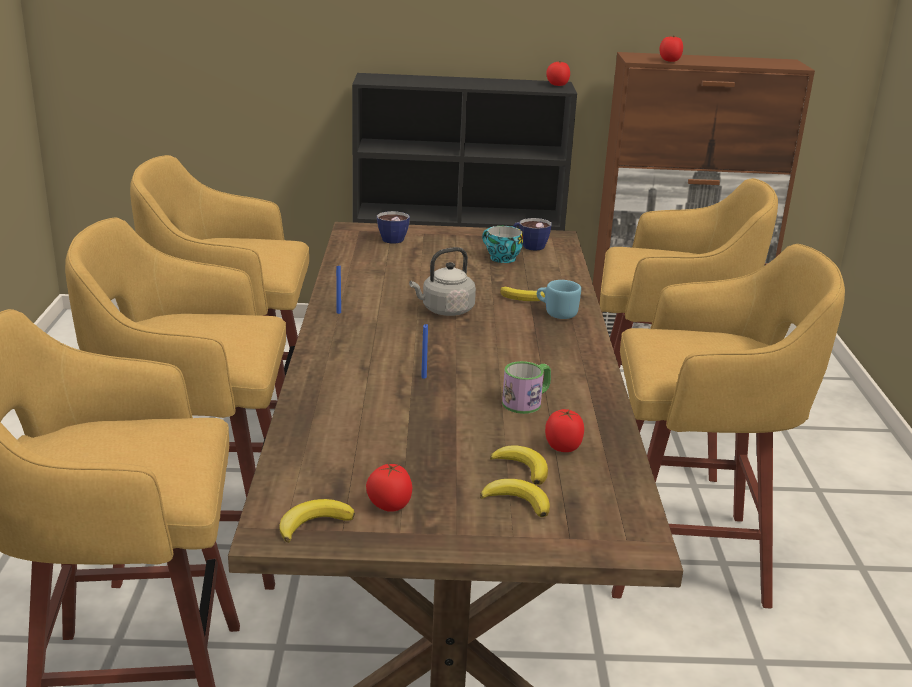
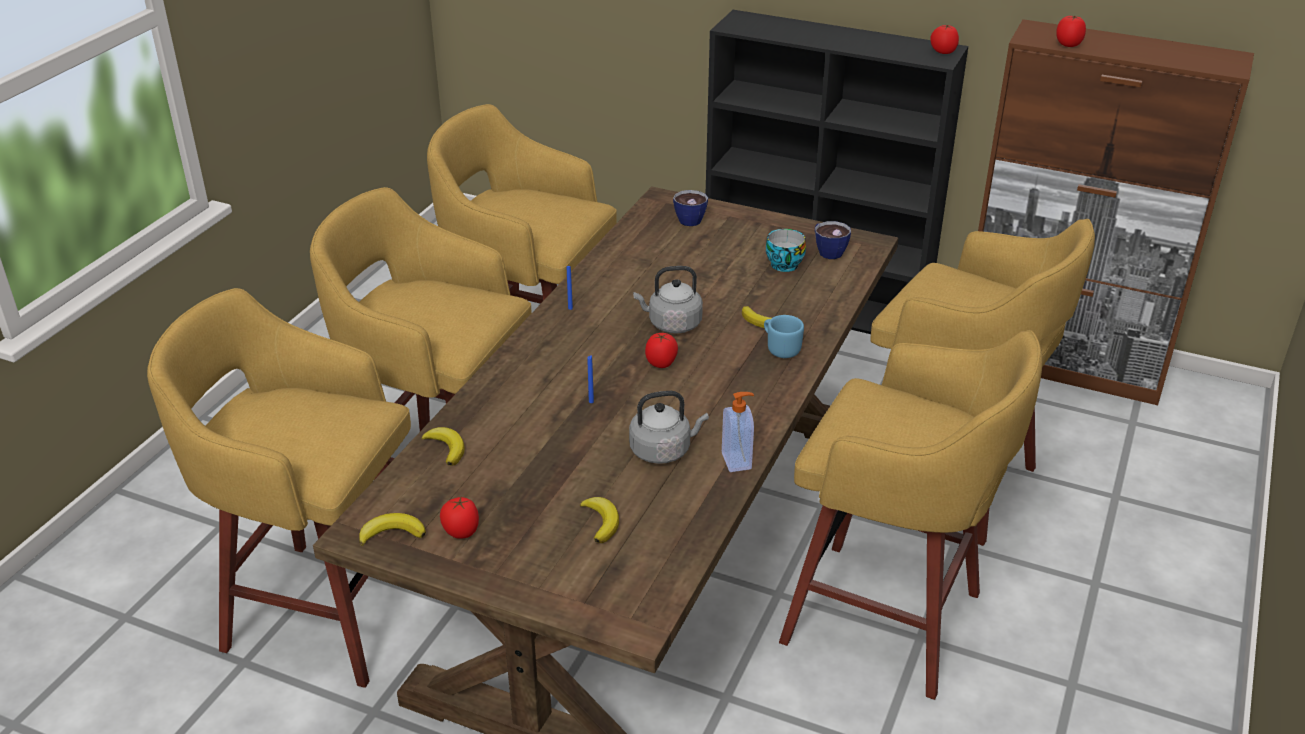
camera: 25 degrees right, 10 degrees up
(517, 501) = (569, 555): banana -> banana (446, 448)
(527, 401) = (663, 450): mug -> grey kettle
(563, 447) = (655, 509): tomato -> tomato (661, 363)
(600, 397) = (737, 461): none -> soap dispenser

